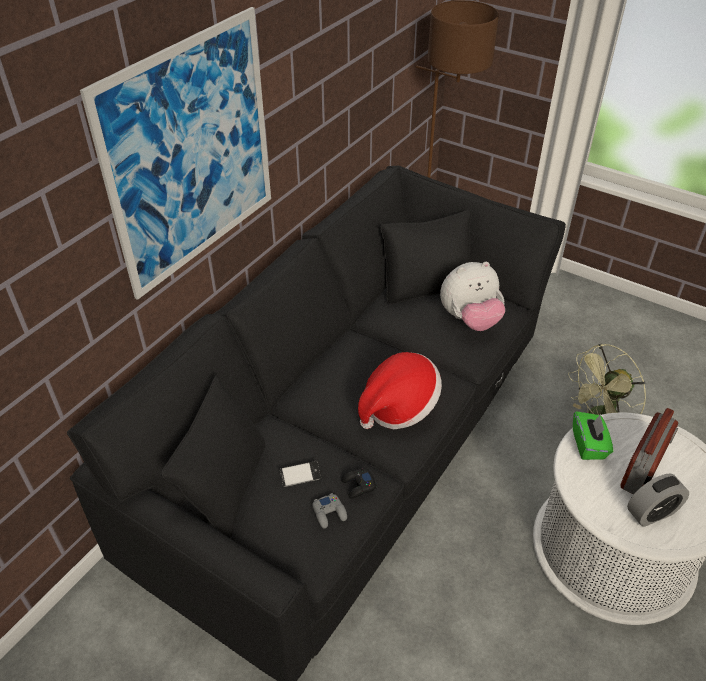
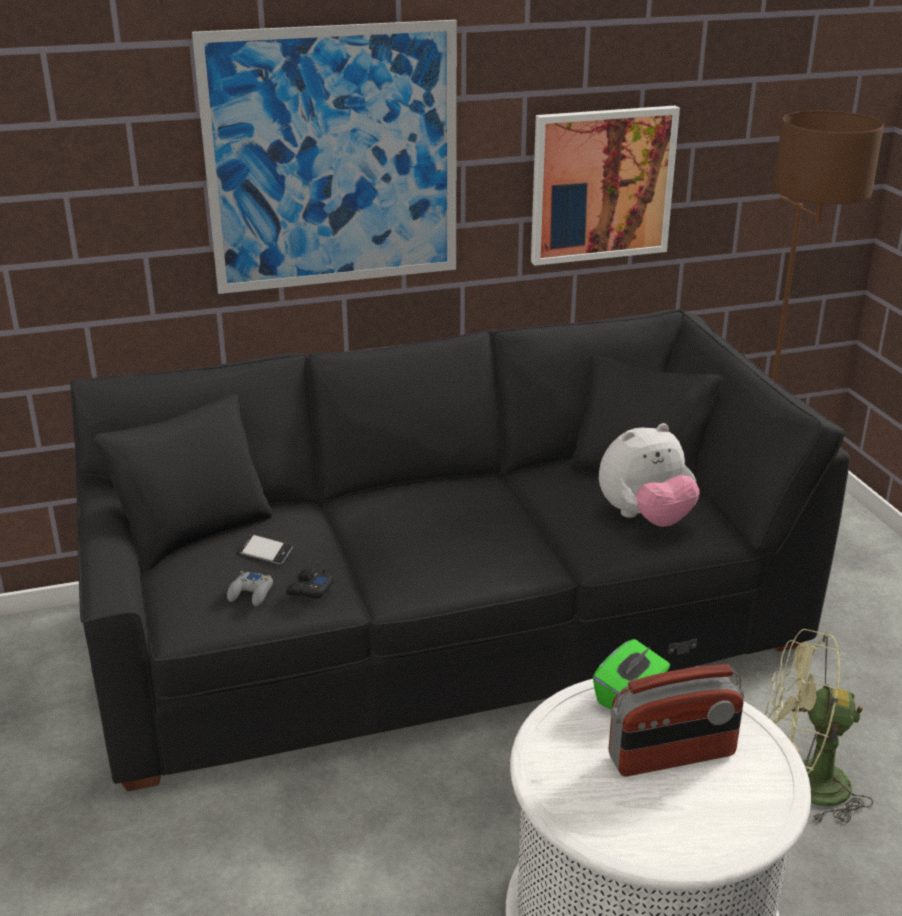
camera: 40 degrees right, 15 degrees down
(335, 98) = (601, 184): none -> picture
(398, 407) = (445, 551): hat -> none
(470, 320) = (645, 518): plush toy -> plush toy turned 45 degrees counterclockwise
(651, 513) = (616, 799): alarm clock -> none

